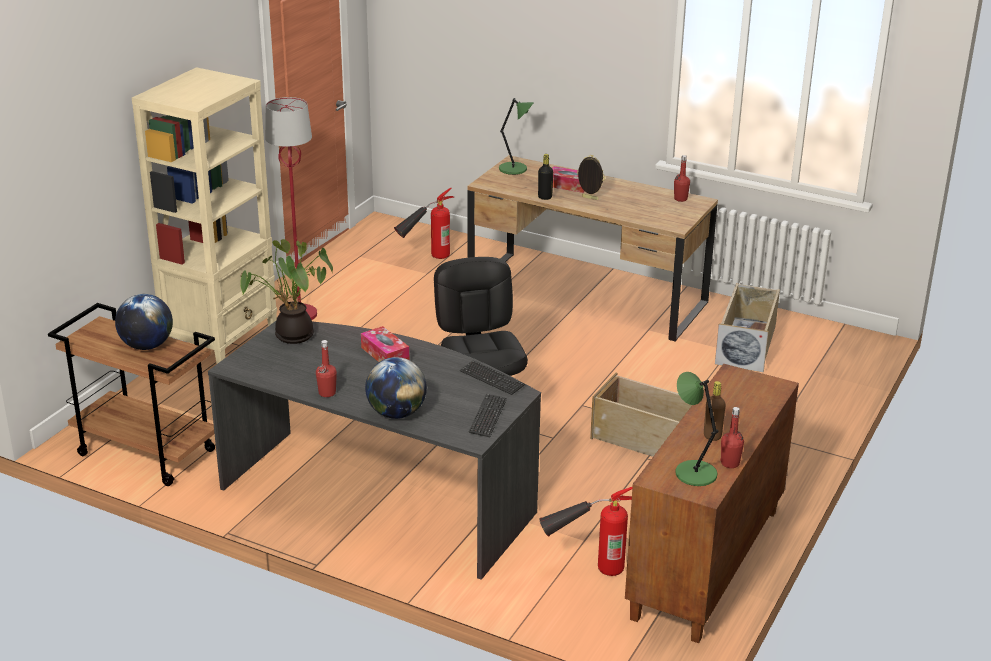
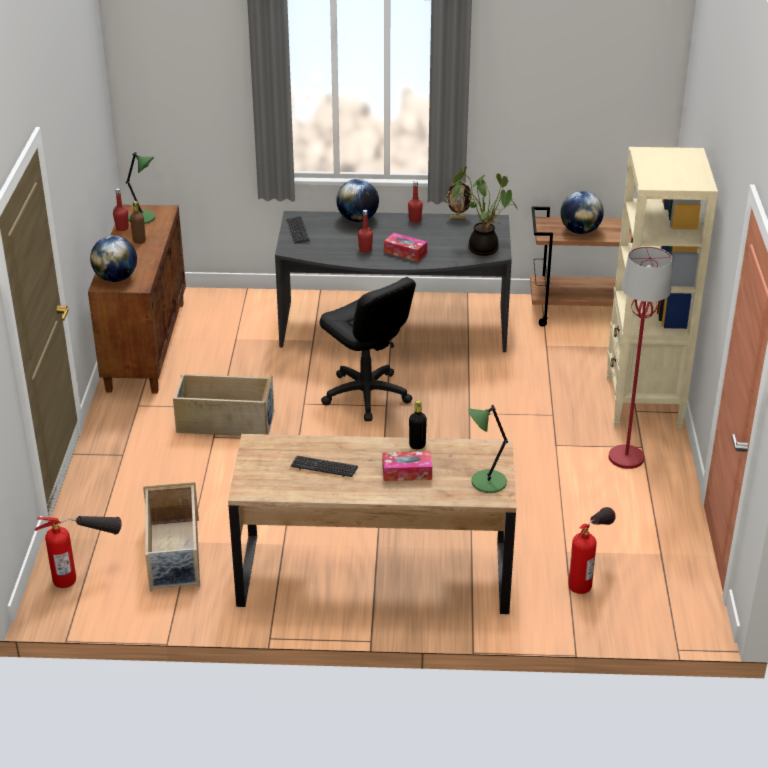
camera: 155 degrees right, 5 degrees up
(492, 379) = (315, 254): keyboard -> keyboard (324, 467)
(586, 568) = (225, 323): fire extinguisher -> fire extinguisher (85, 573)
(589, 198) = (369, 458): picture frame -> picture frame (458, 218)
(680, 199) = (270, 487): red bottle -> red bottle (365, 250)
(759, 390) = (116, 278): none -> globe

